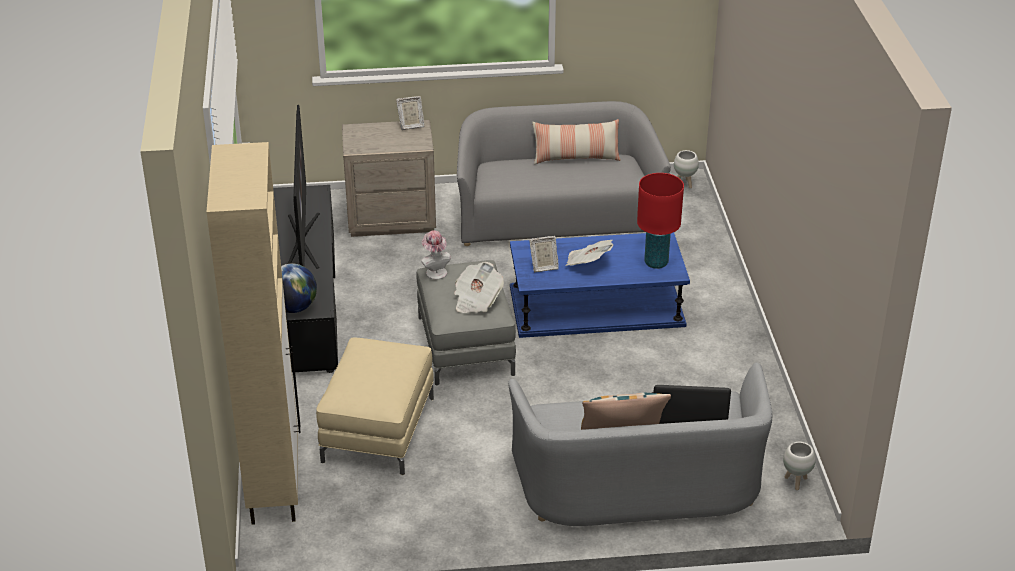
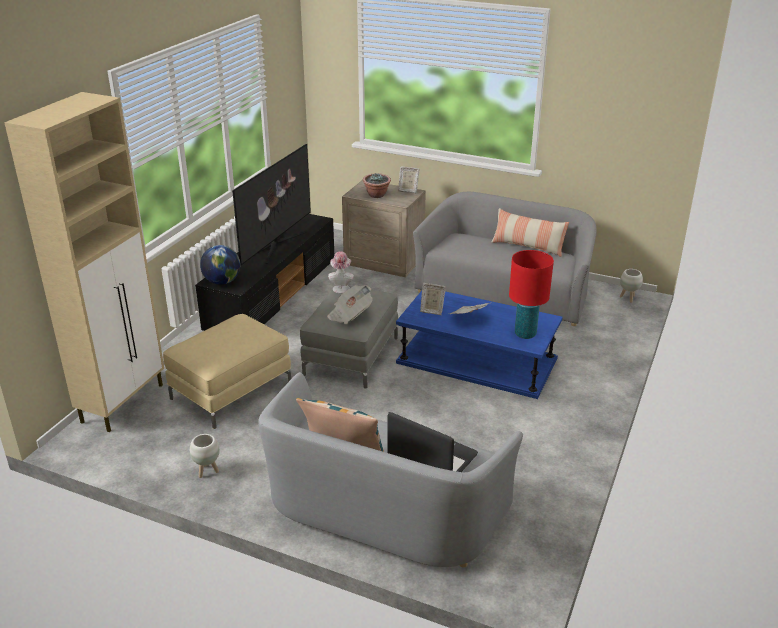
camera: 30 degrees right, 5 degrees down
(382, 142) = (377, 195): none -> potted plant
(795, 482) = (524, 563): white planter -> white planter (207, 471)

